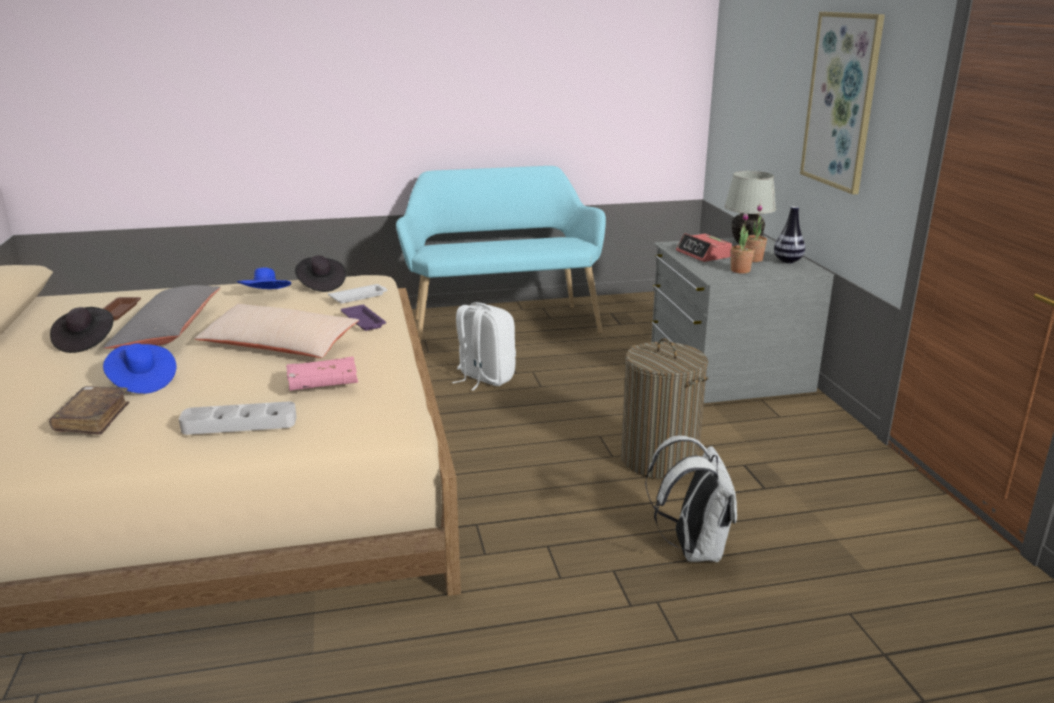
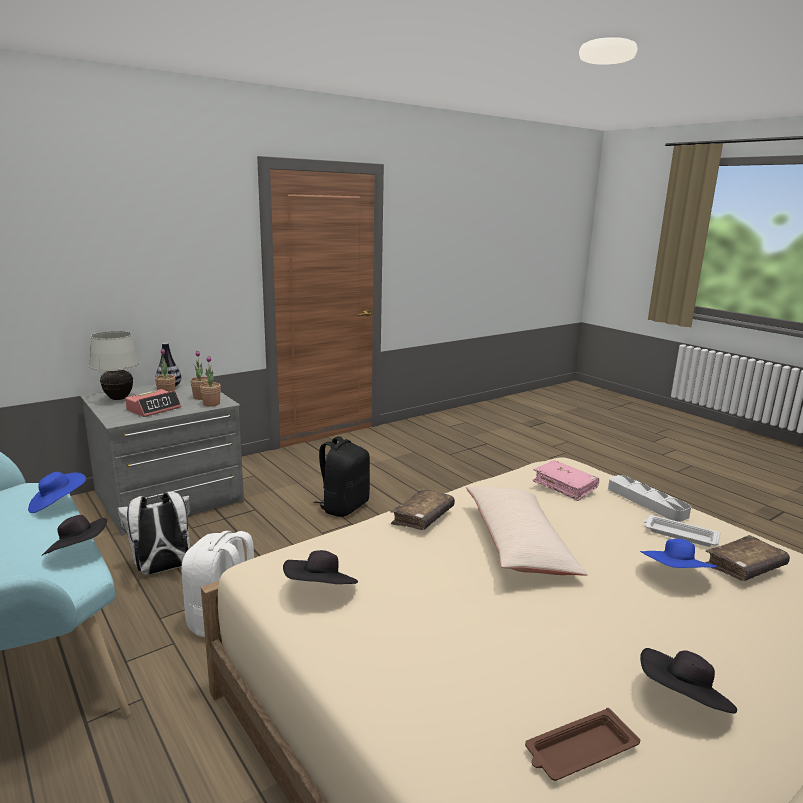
camera: 115 degrees left, 5 degrees down
(169, 331) = (572, 639): grey pillow -> none
(266, 296) = (394, 619): blue hat -> blue hat (57, 504)
(359, 296) = (352, 543): white tray -> white tray (679, 534)
(364, 322) = (422, 517): purple tray -> brown book
(467, 255) = (78, 551): none -> black hat
(659, 459) = (344, 506): laundry basket -> black backpack
(693, 548) = (436, 487): white backpack -> white backpack (162, 569)
(712, 273) = (211, 404): none -> potted plant
(842, 101) = (158, 255): picture -> none

